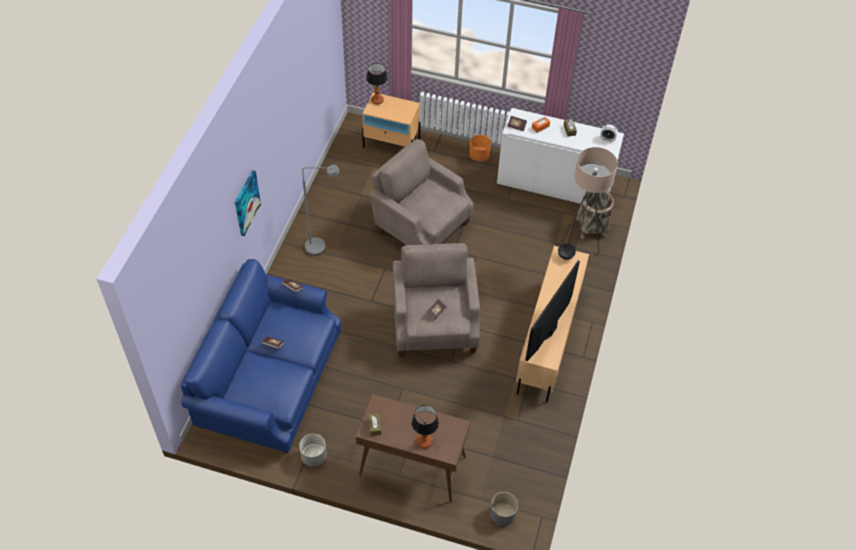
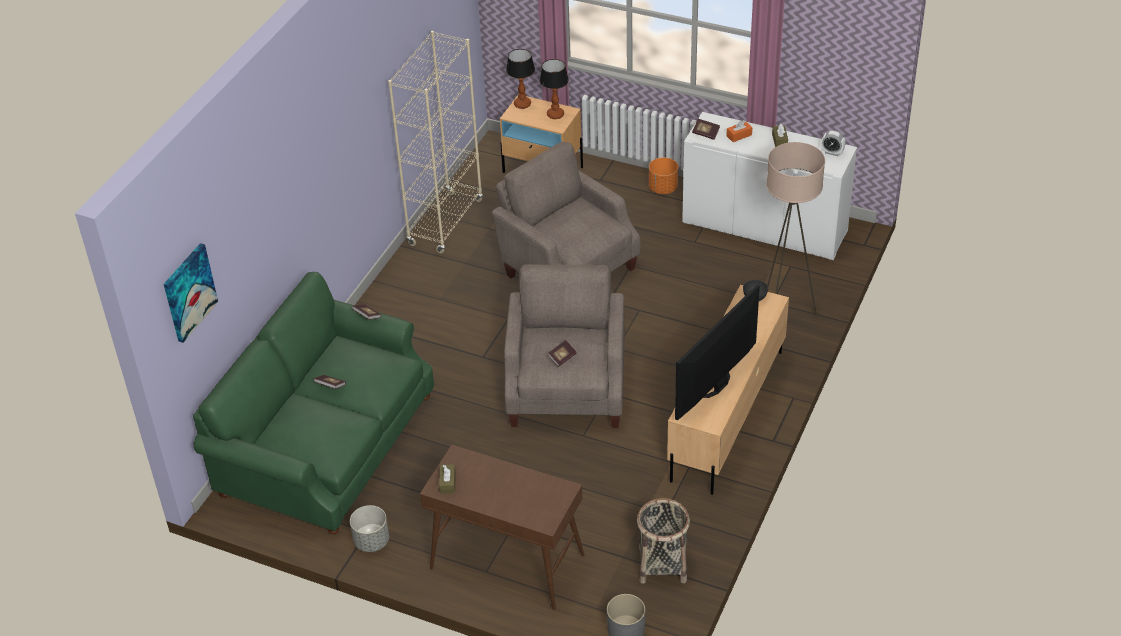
camera: 10 degrees right, 10 degrees down
(246, 203) = (311, 194): picture -> picture (189, 292)
(269, 379) = (327, 444): blue sofa -> green sofa
(321, 247) = (425, 289): grey floor lamp -> none
(328, 191) = (445, 223): none -> beige bookcase
(424, 441) = (513, 505): table lamp -> table lamp (555, 114)
(592, 227) = (811, 281): basket -> basket (663, 565)

